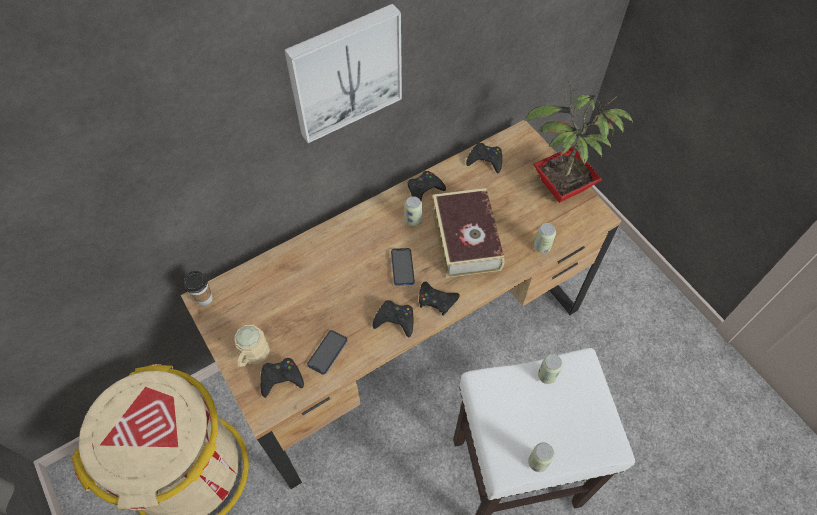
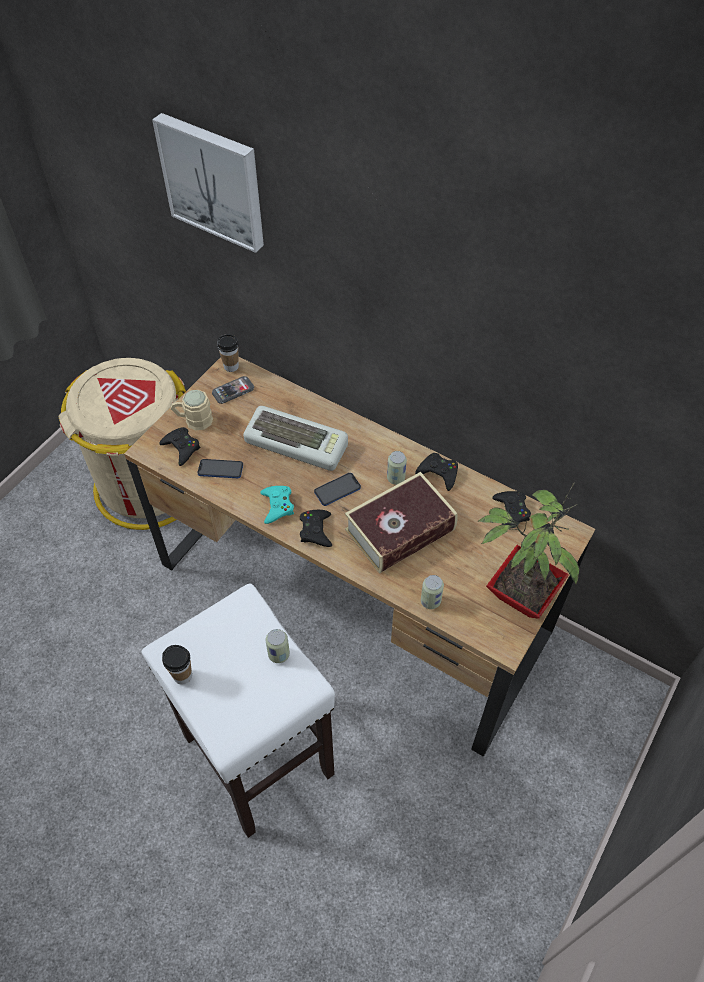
camera: 65 degrees right, 5 degrees down
(237, 308) = (233, 391): none -> phone
(333, 277) = (298, 442): none -> keyboard
(344, 72) = (406, 287): picture -> picture (214, 181)
(395, 320) = (277, 506): black game controller -> turquoise game controller
(538, 462) = (182, 675): can -> cup

